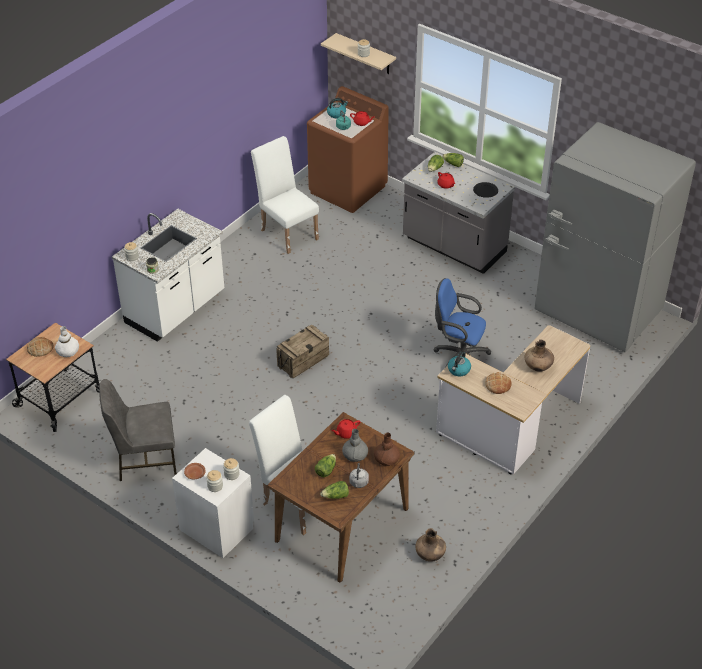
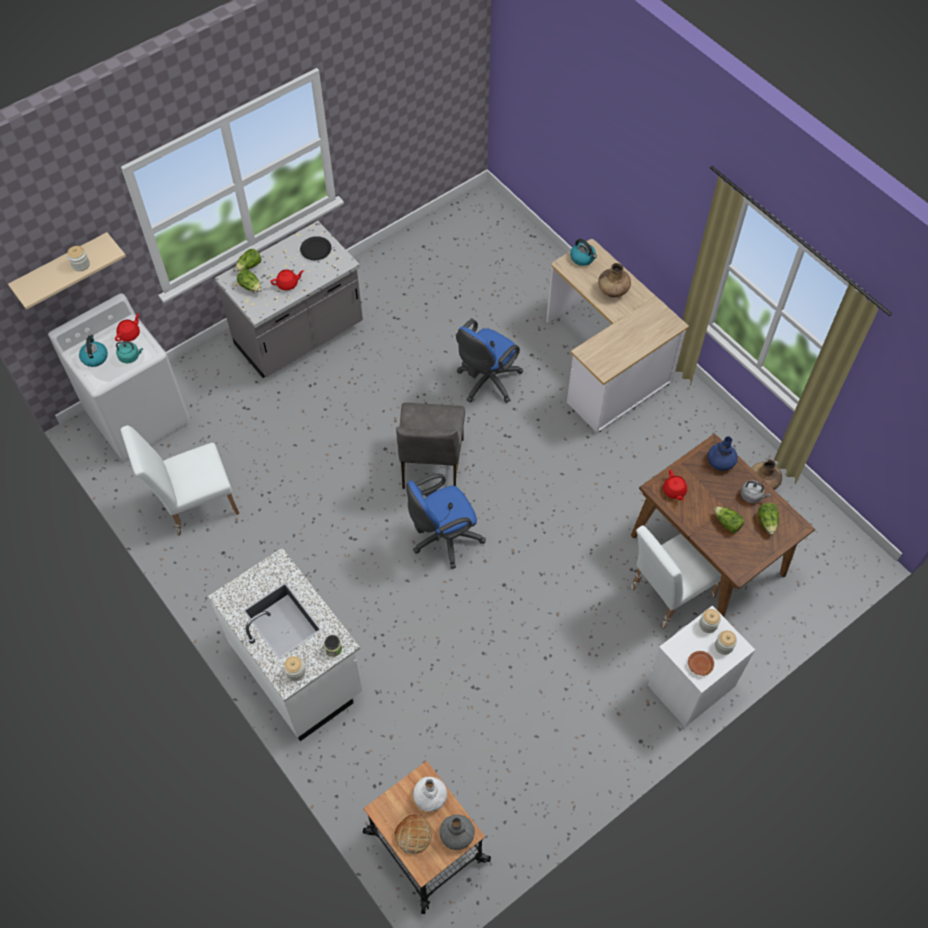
camera: 75 degrees left, 15 degrees up
(144, 459) = (563, 750): grey chair -> grey chair (431, 464)
(303, 361) = (443, 538): crate -> blue office chair
(348, 189) = (139, 417): brown washing machine -> white washing machine
(355, 455) = (709, 490): grey vase -> grey vase (457, 834)
(386, 458) = (720, 461): brown vase -> blue vase
(459, 370) = (600, 361): kettle -> kettle (583, 258)
(498, 385) = (632, 333): bread -> none
(597, 313) = (459, 241): grey fridge -> none

